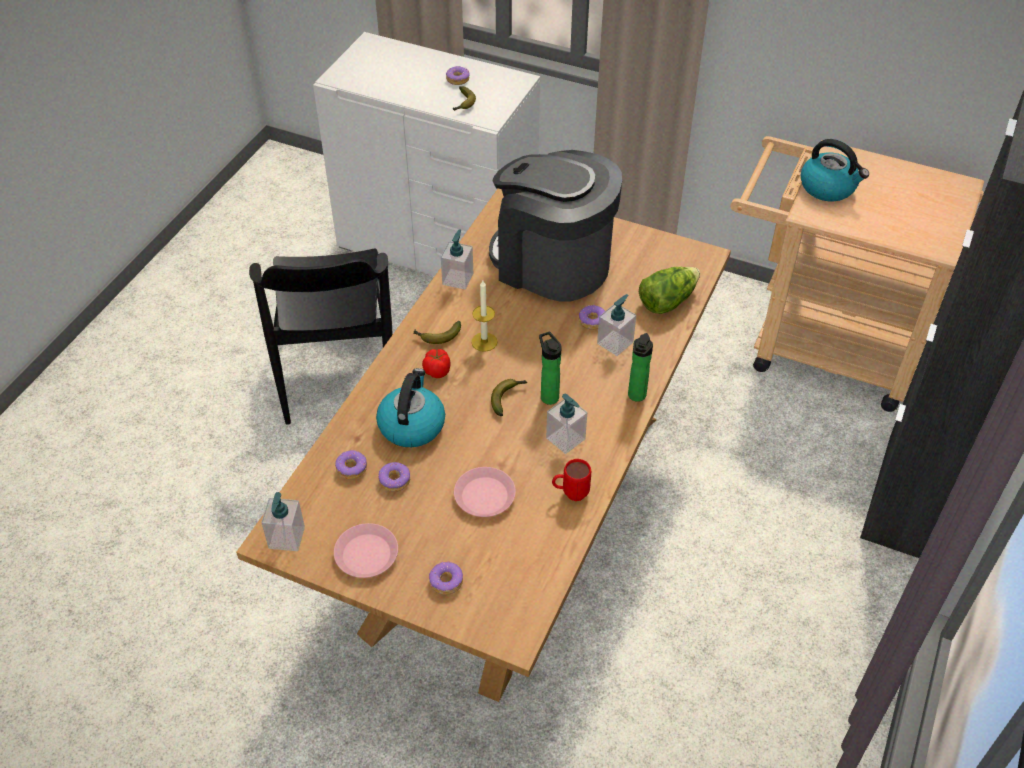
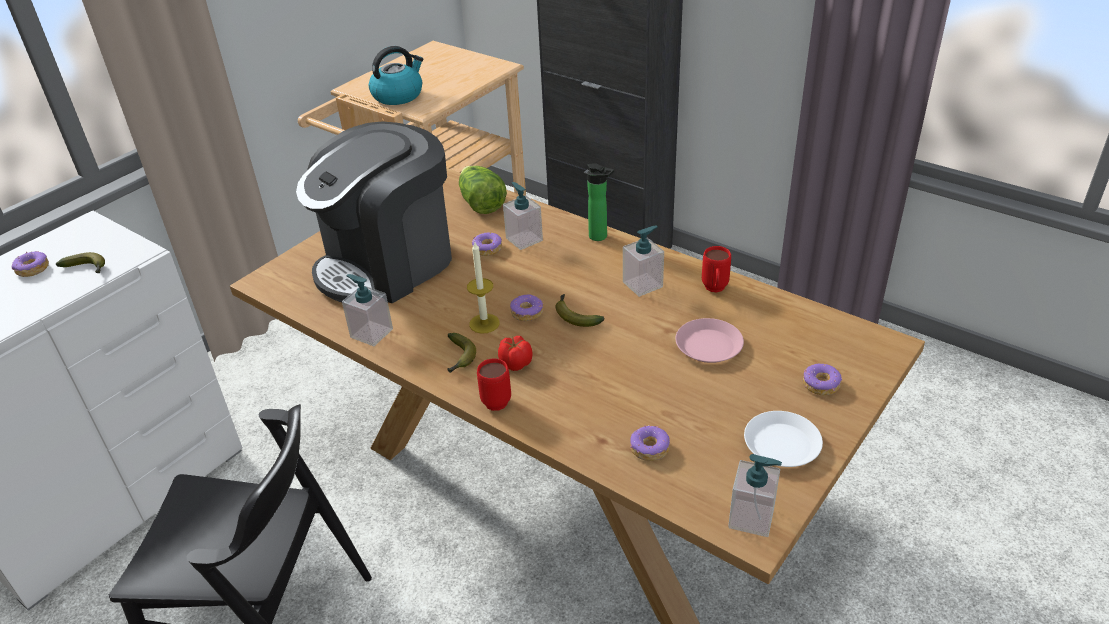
camera: 75 degrees left, 10 degrees down
(366, 555) = (782, 445): pink plate -> white plate
(393, 367) = (494, 399): none -> red mug
(395, 480) = (675, 412): donut -> donut (527, 312)
(411, 425) = (593, 391): kettle -> none
(548, 395) = (581, 288): bottle -> none

